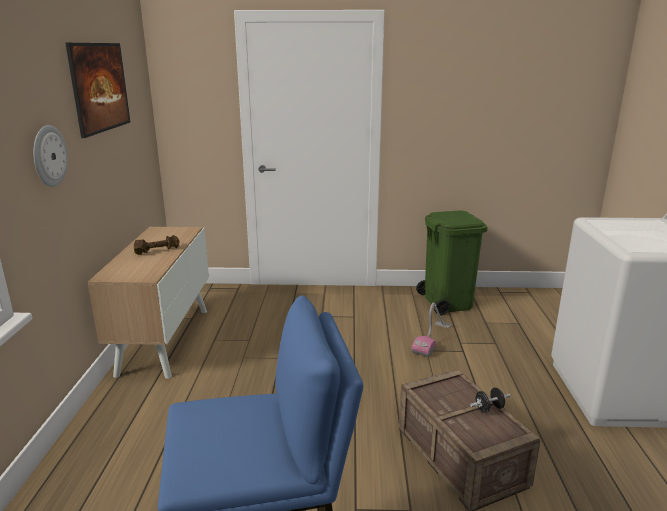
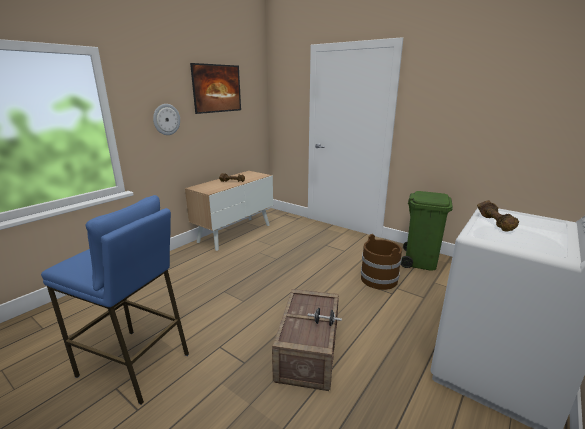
camera: 35 degrees right, 0 degrees up
(432, 339) = (379, 279): vacuum cleaner -> brown bucket
(623, 234) = (495, 223): none -> brown dumbbell

